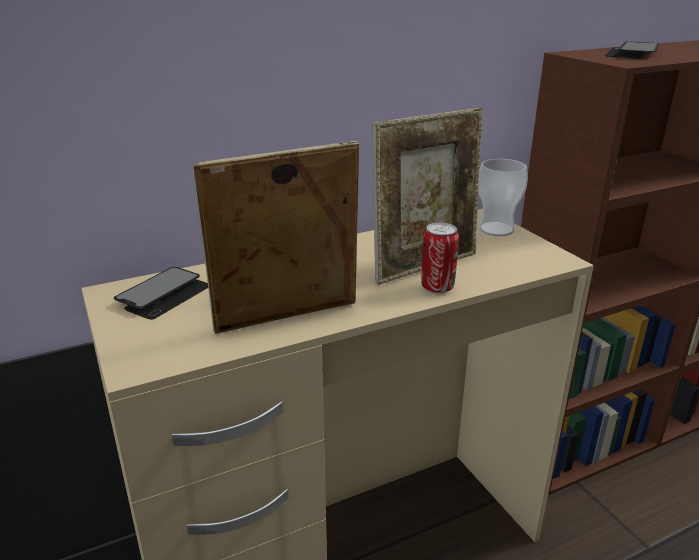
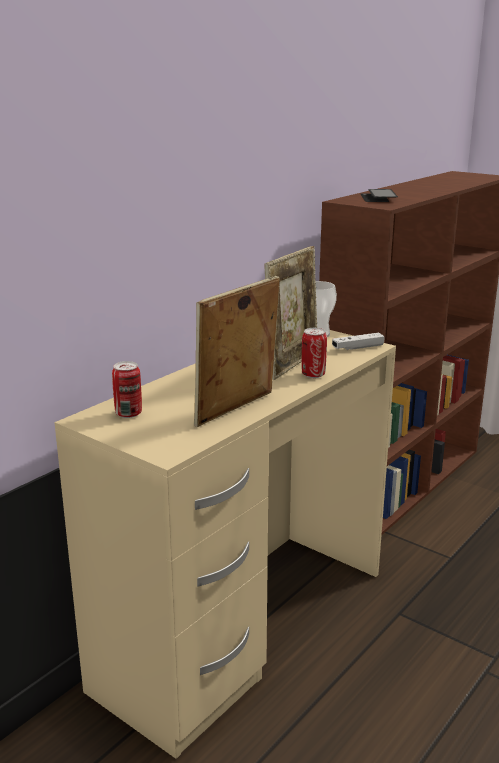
camera: 25 degrees left, 5 degrees down
(164, 295) = (128, 414): phone -> can
(535, 258) = (358, 347): none -> white game controller

